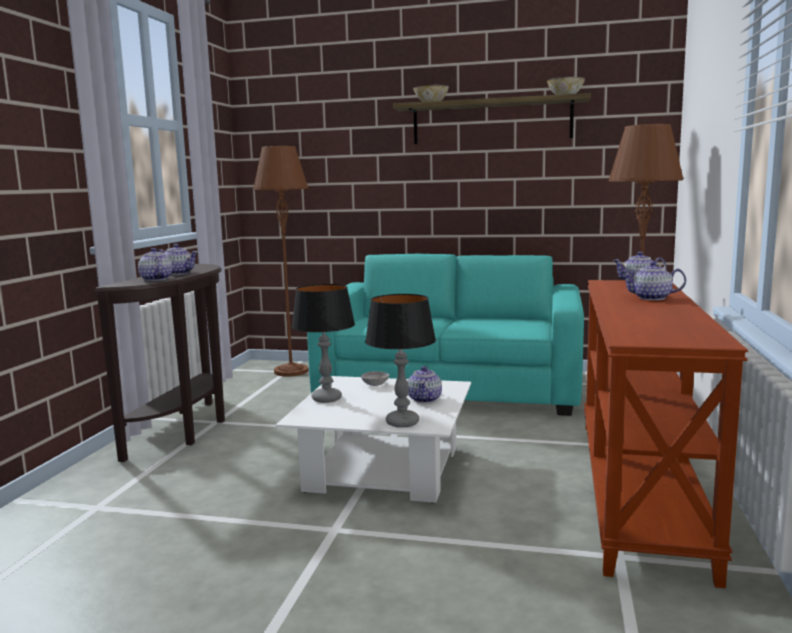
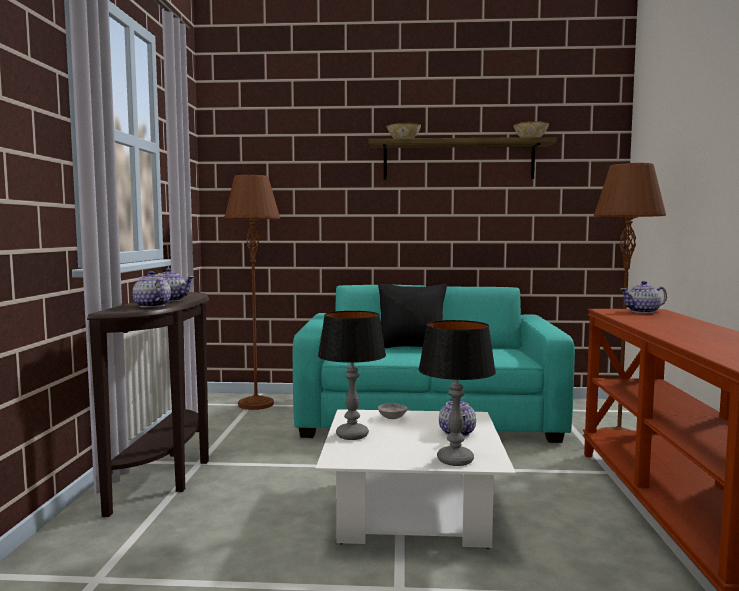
camera: 10 degrees left, 5 degrees down
(435, 318) = (411, 347): none -> black pillow
(651, 298) = (682, 324): teapot -> none

